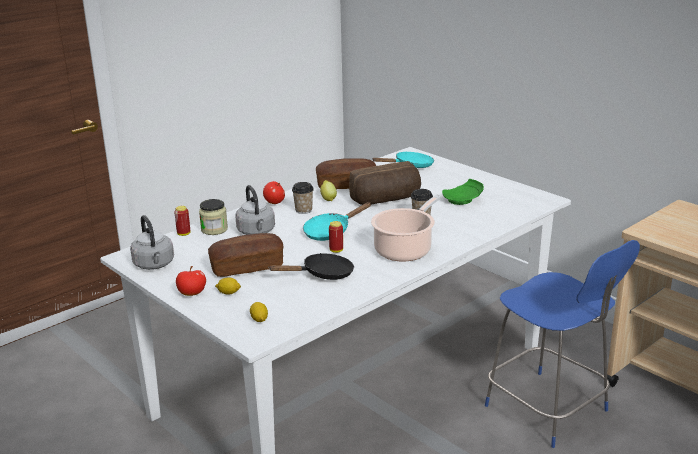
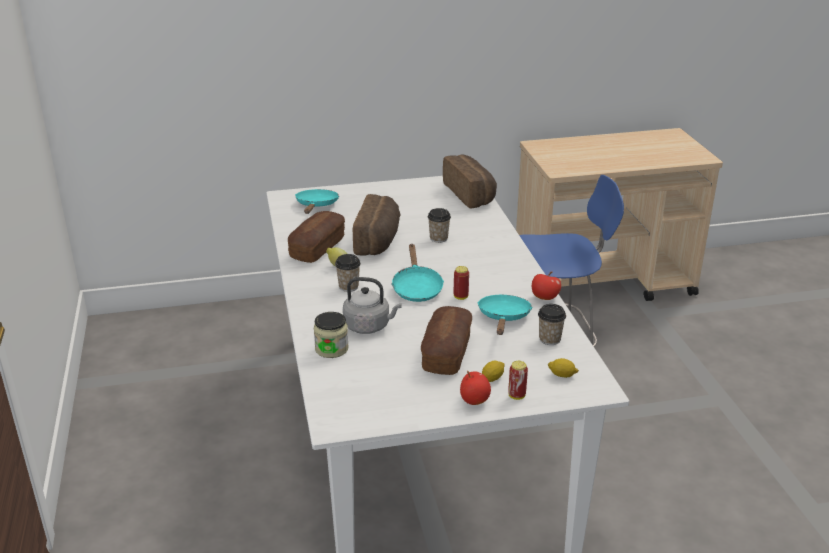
camera: 60 degrees left, 5 degrees up
(154, 265) = (380, 408): grey kettle -> none
(183, 234) = (319, 371): can -> can (516, 396)
(274, 202) = (307, 296): apple -> apple (544, 298)
(310, 301) = (549, 339): none -> cup
(323, 274) = (503, 318): black frying pan -> turquoise frying pan
(405, 249) = (494, 265): cooking pot -> none
(463, 200) = (425, 210): green plate -> none
(521, 208) = (471, 194): none -> bread

